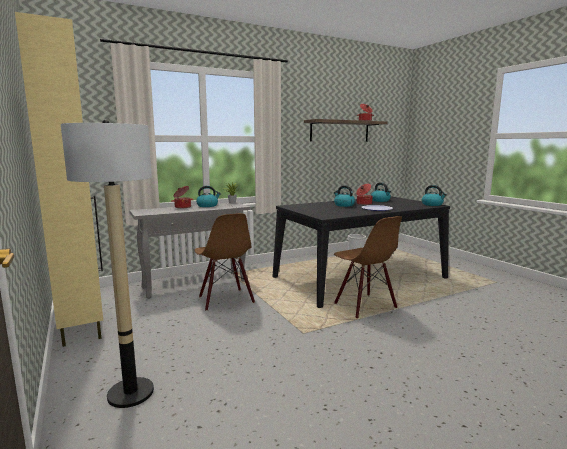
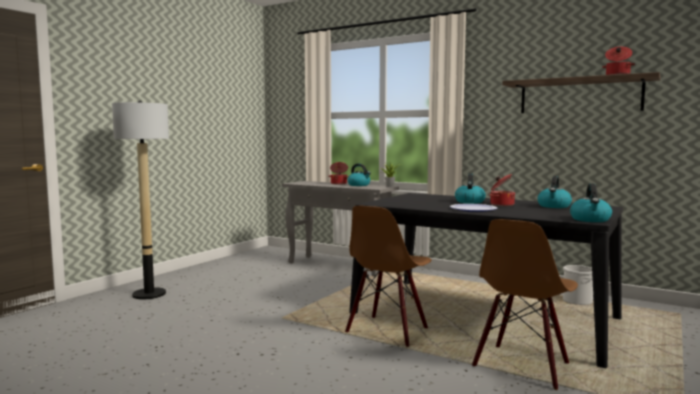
camera: 60 degrees right, 5 degrees down
(82, 325) = (227, 262): beige cabinet -> none
(225, 300) = (320, 281): brown chair -> brown chair (522, 366)

